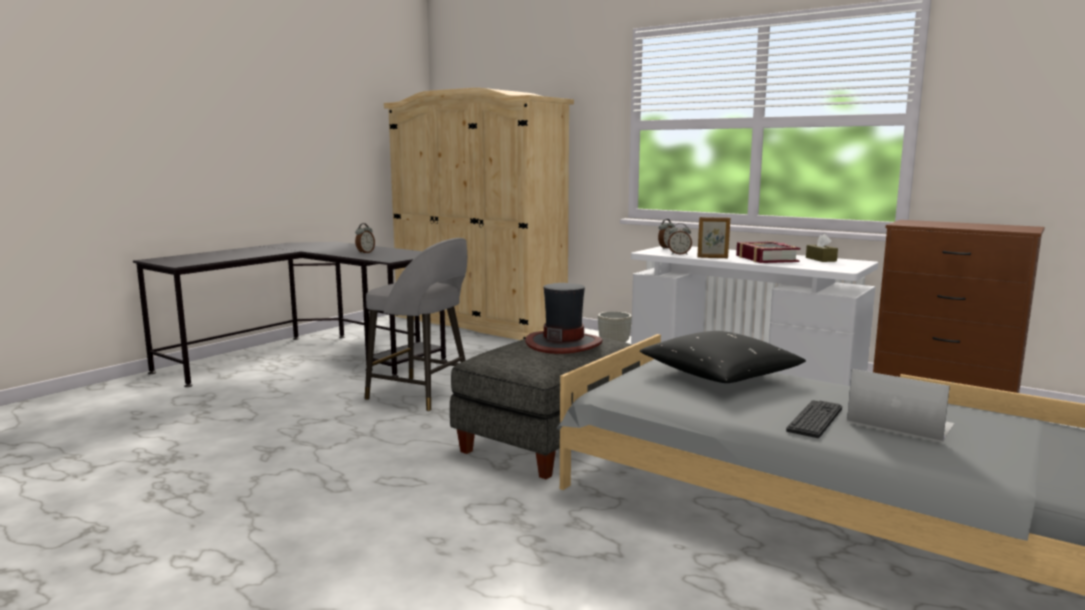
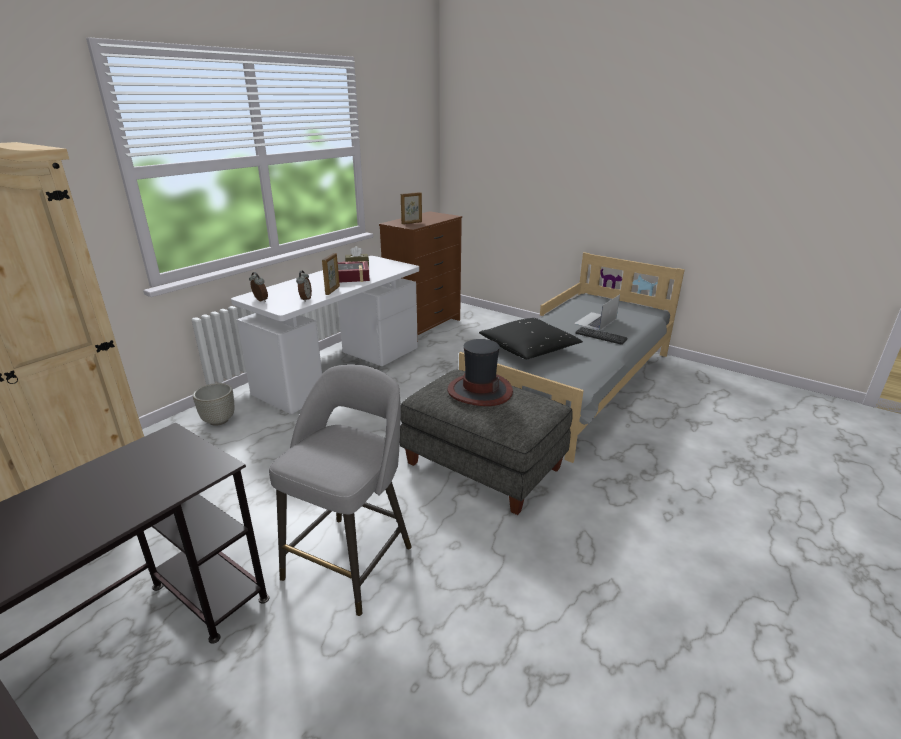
camera: 90 degrees left, 15 degrees up
(365, 253) = (98, 507): alarm clock -> none
(928, 224) = (412, 223): none -> picture frame

